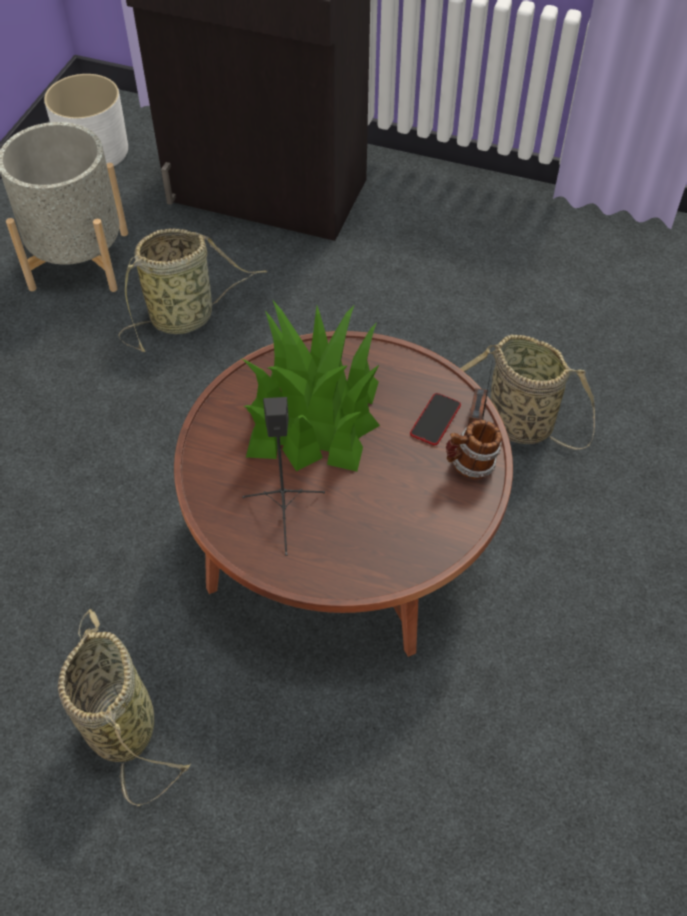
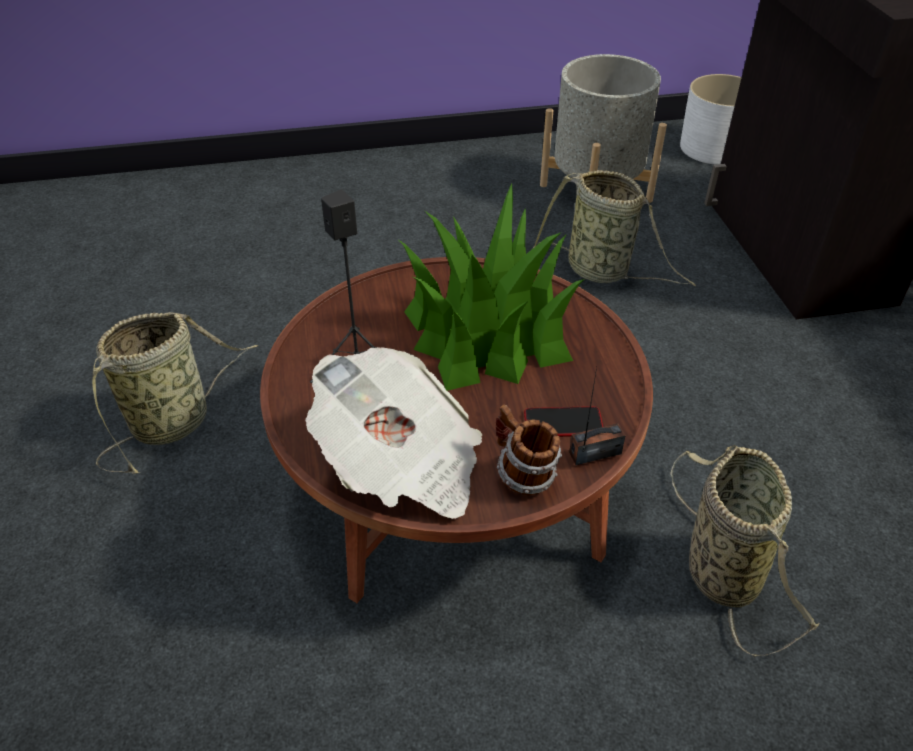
camera: 60 degrees right, 10 degrees down
(416, 530) = (402, 463): none -> newspaper

